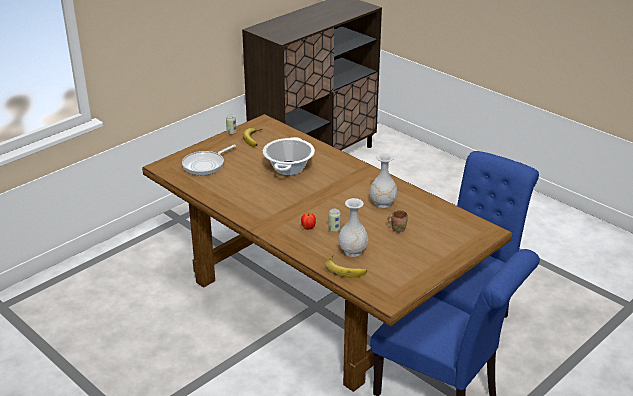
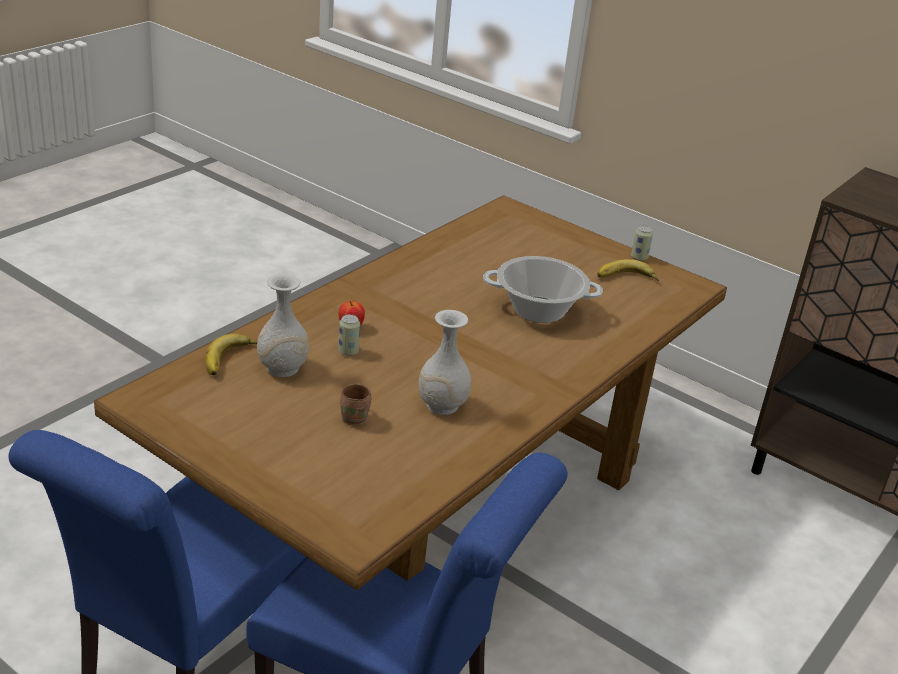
camera: 80 degrees right, 0 degrees up
(206, 165) = (524, 239): frying pan -> none

